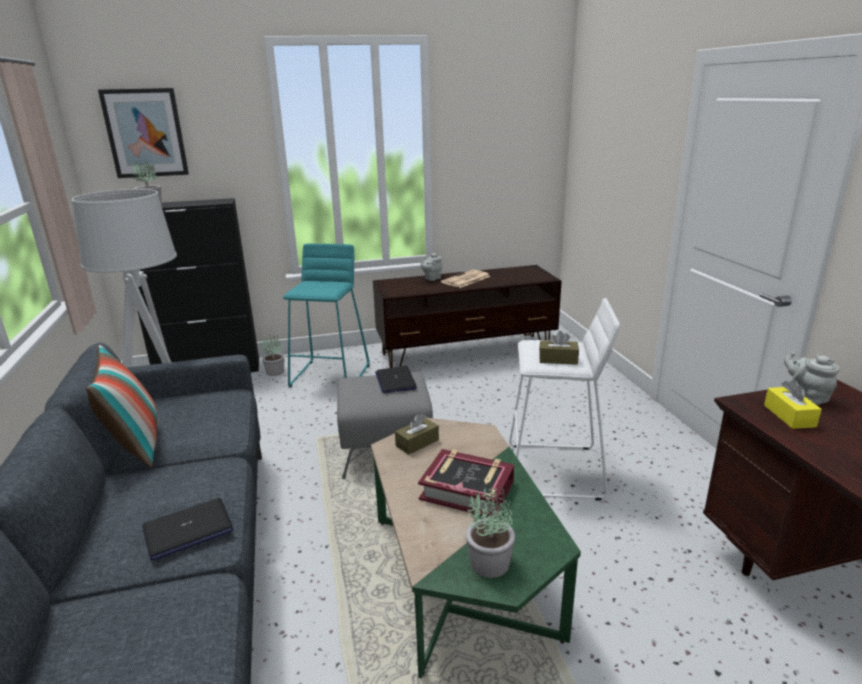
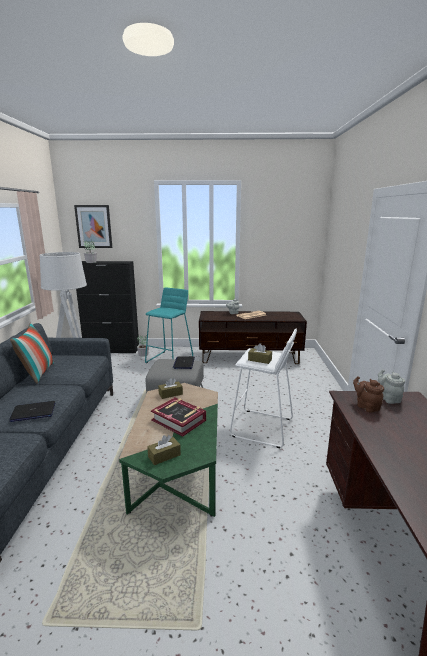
camera: 15 degrees right, 5 degrees down
(489, 562) = (164, 456): potted plant -> brown tissue box
(789, 416) = (366, 406): yellow tissue box -> brown teapot

